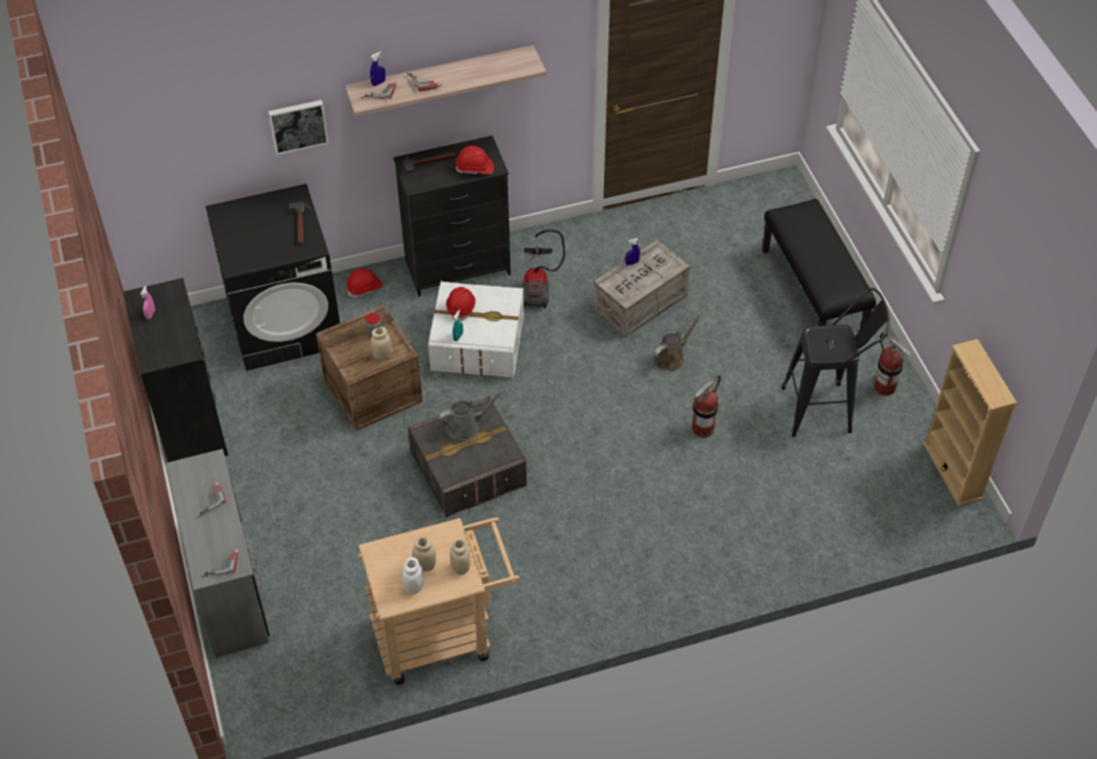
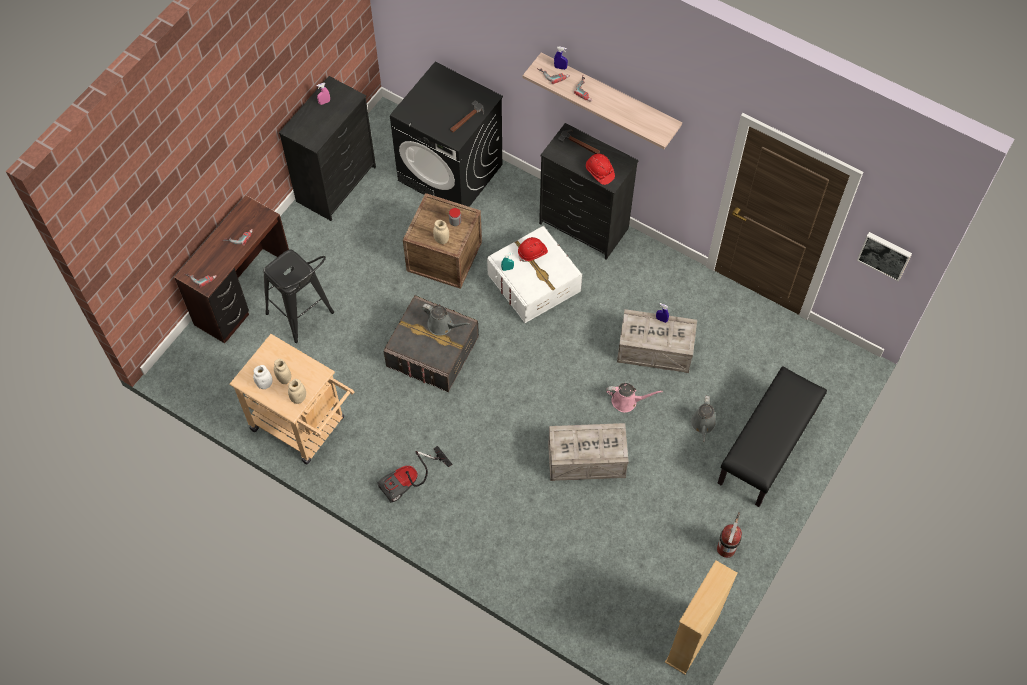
camera: 50 degrees right, 10 degrees up
(230, 586) = (245, 294): grey desk -> brown desk
(298, 125) = (505, 55): picture -> picture (885, 255)
(364, 288) = (517, 190): red hard hat -> none
(539, 285) = (613, 282): vacuum cleaner -> vacuum cleaner (410, 482)
(672, 357) = (627, 401): brown watering can -> pink watering can
(703, 428) = (585, 460): fire extinguisher -> crate
(748, 321) = (703, 425): none -> grey watering can
(825, 409) = (671, 524): black stool -> black stool (304, 318)

